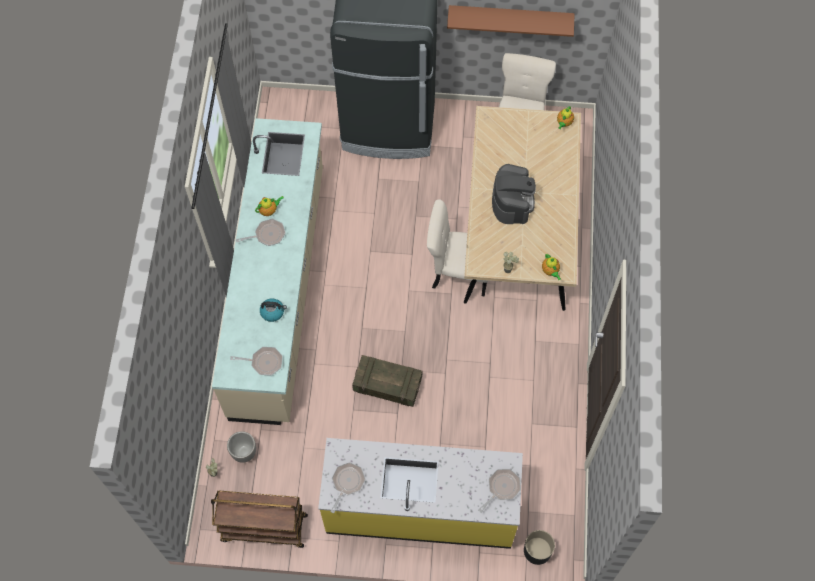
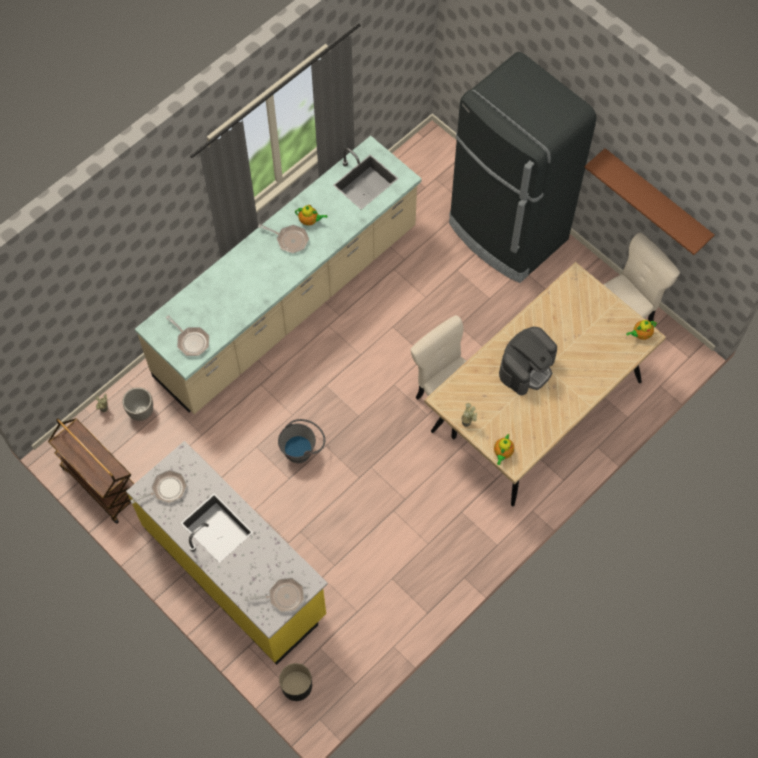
camera: 40 degrees right, 0 degrees up
(273, 312) = (235, 306): kettle -> none
(387, 385) = (303, 449): crate -> grey bucket

